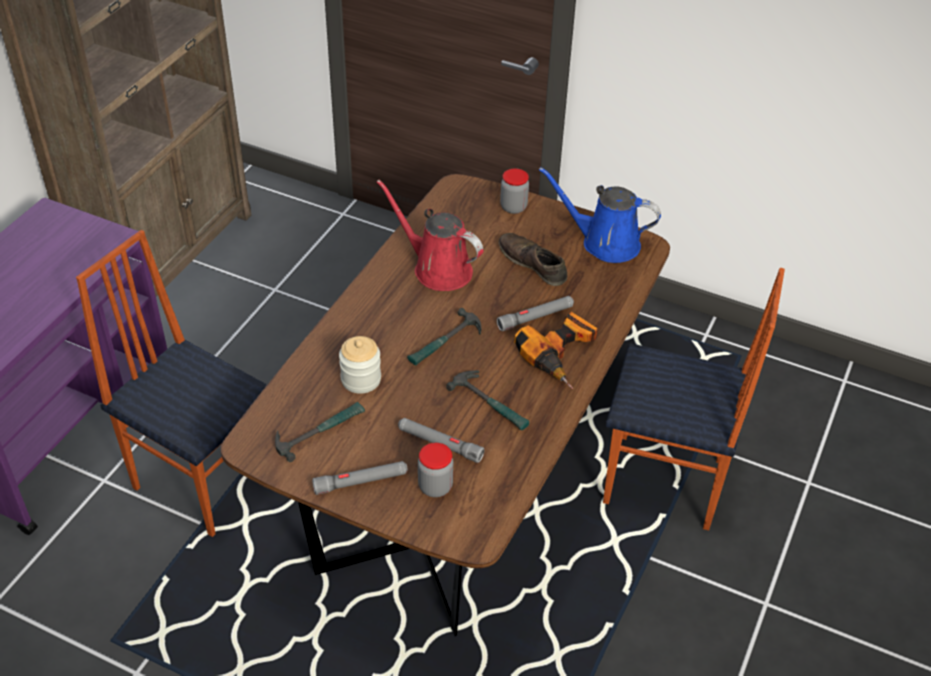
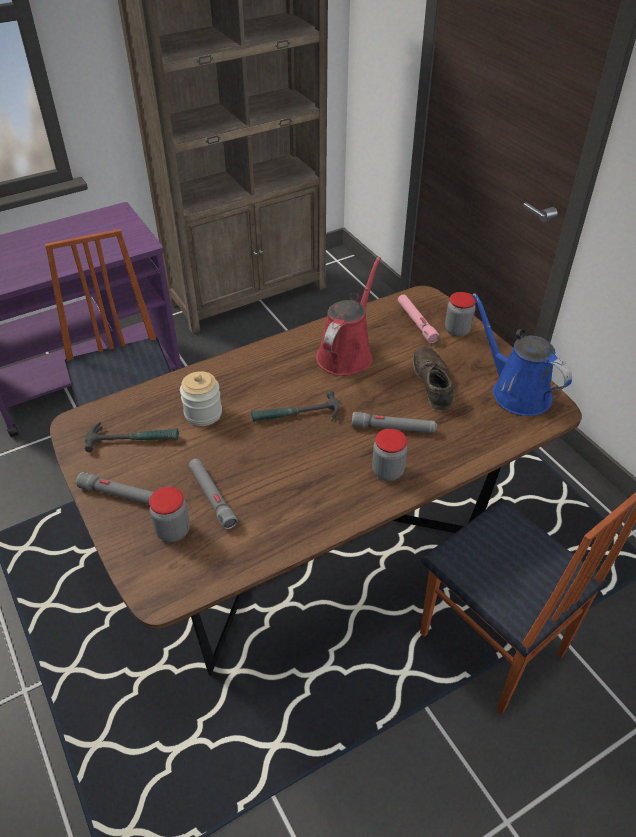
camera: 35 degrees right, 0 degrees up
(437, 269) = (347, 353): red watering can -> red watering can turned 45 degrees clockwise
(472, 214) = (416, 322): none -> pink flashlight
(491, 404) = (286, 484): hammer -> none
(562, 355) = (388, 471): power drill -> jar

